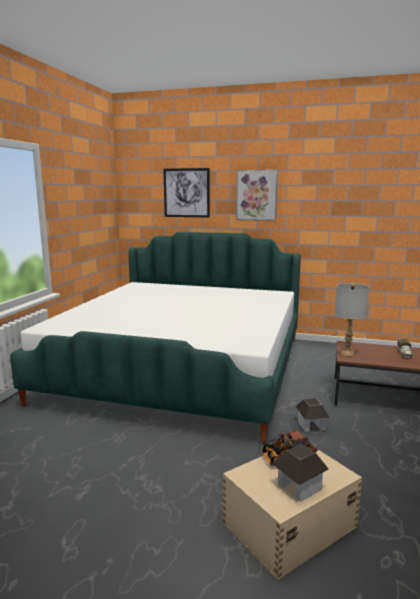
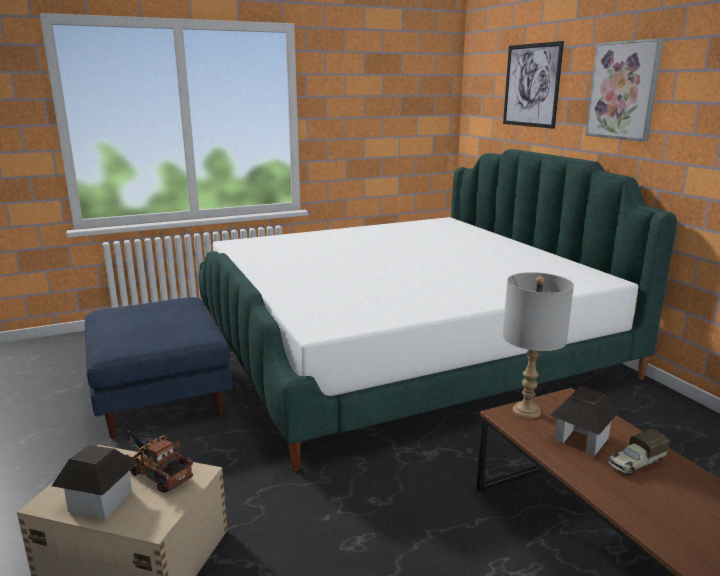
camera: 50 degrees right, 5 degrees up
(103, 459) = (161, 395): none -> blue ottoman
(311, 425) = (386, 490): toy house -> toy house (580, 439)

